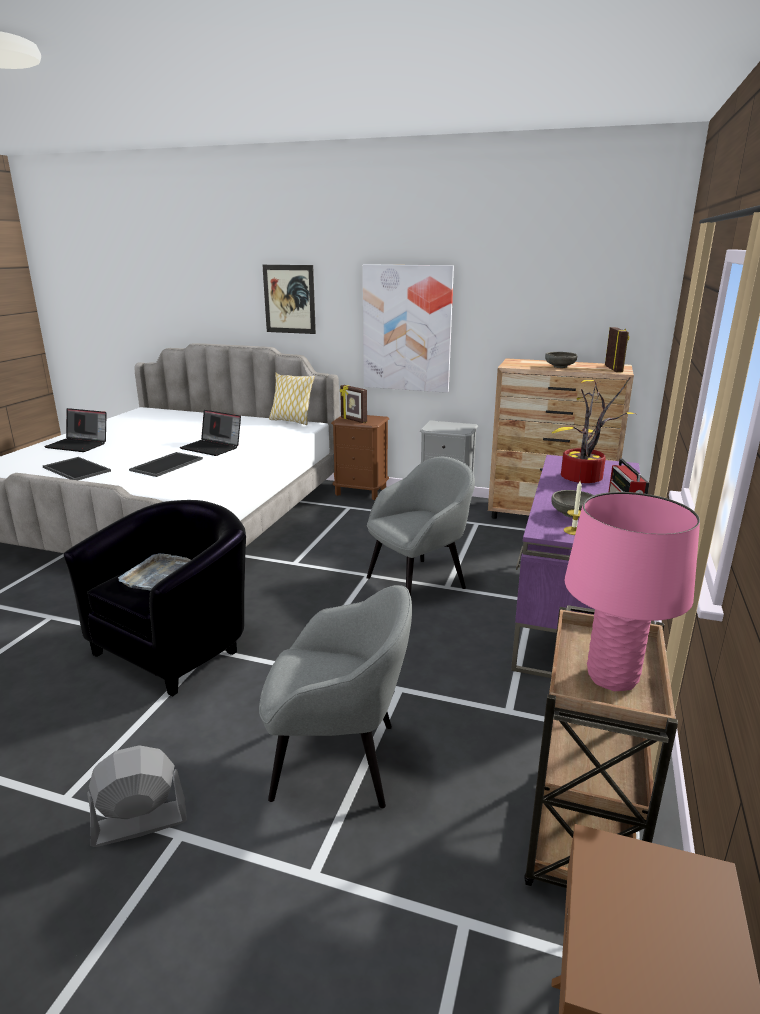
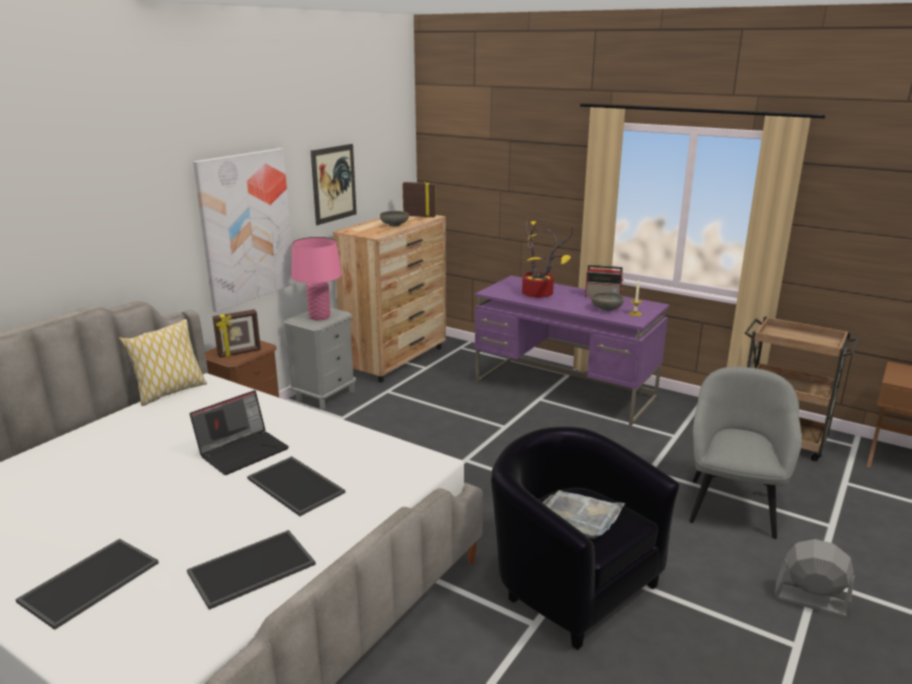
camera: 75 degrees left, 0 degrees up
(79, 445) = (90, 580): laptop -> tray
(139, 823) = (811, 600): grey fan -> grey fan turned 120 degrees clockwise
(289, 299) = (99, 228): picture -> picture (334, 183)
(418, 582) = (490, 438): grey armchair -> none
(612, 677) = (808, 339): pink table lamp -> pink table lamp (320, 317)

